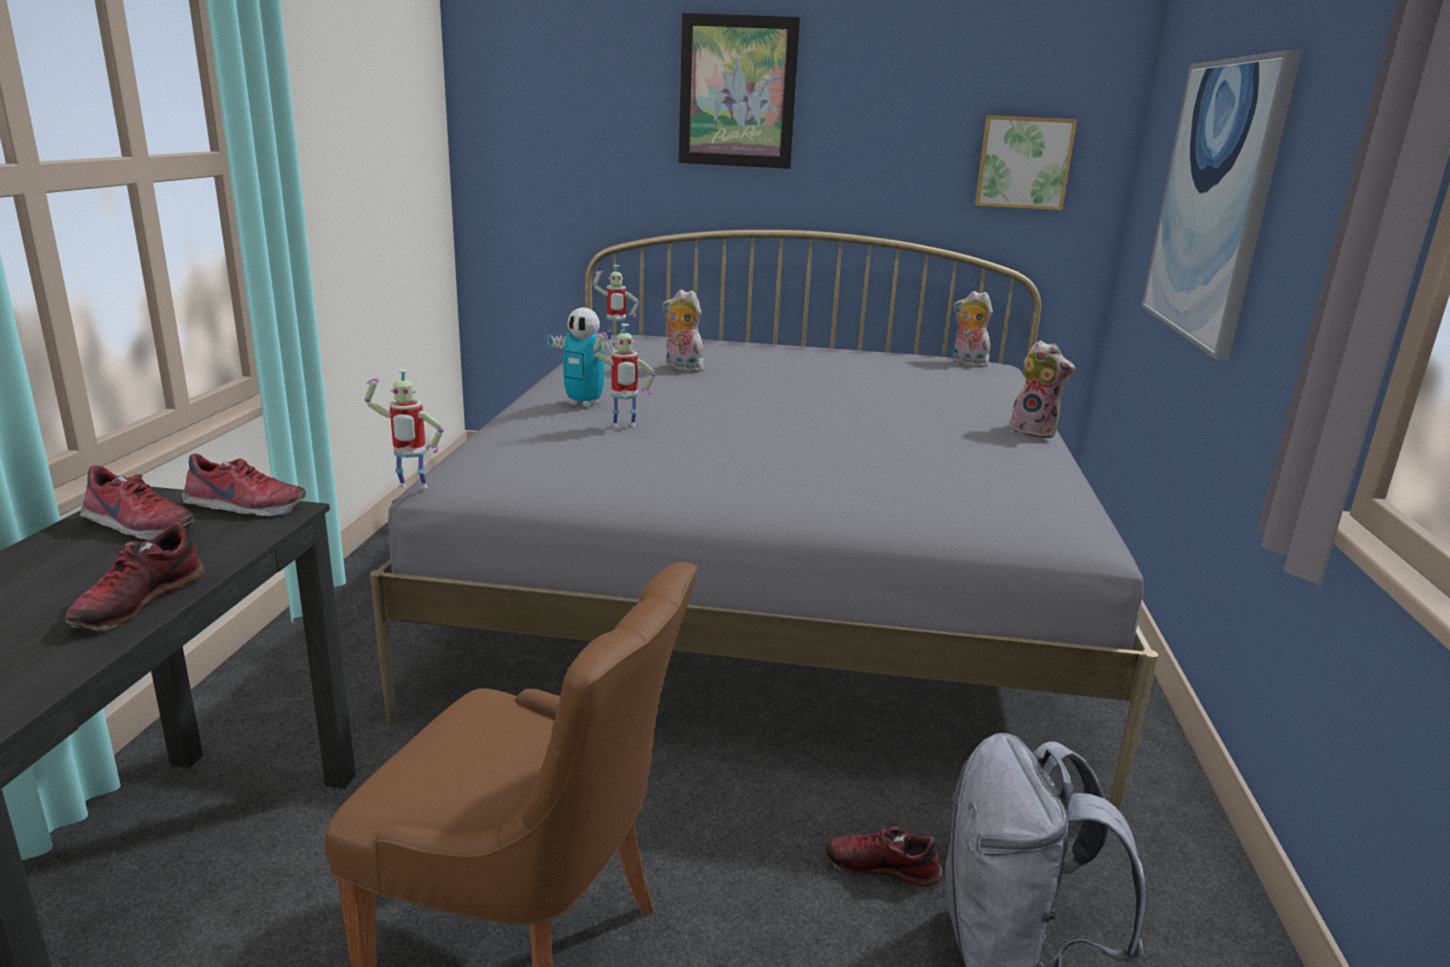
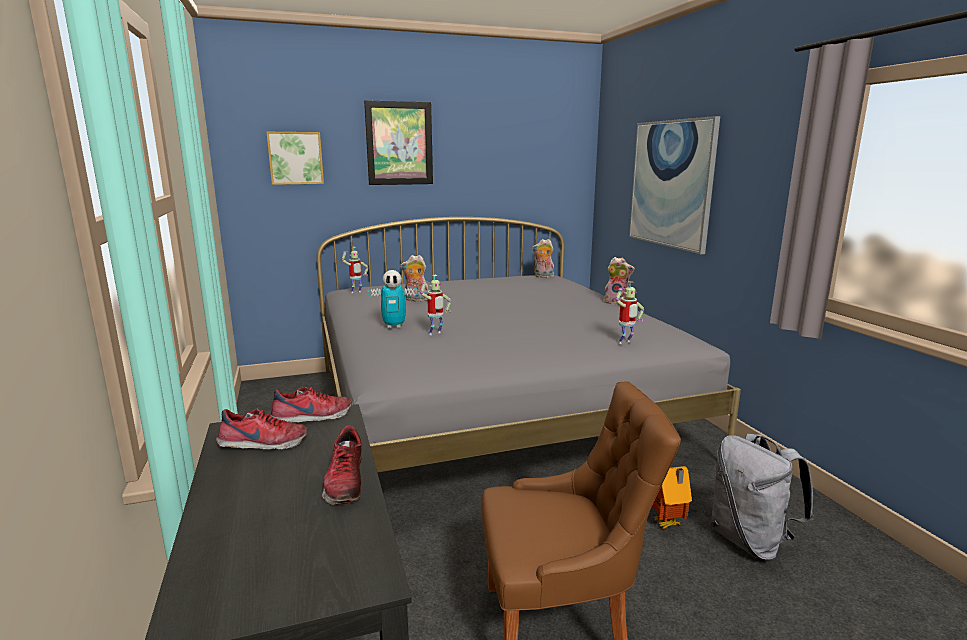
camera: 25 degrees left, 5 degrees down
(411, 488) = (364, 389): toy robot -> toy robot (625, 343)
(882, 866) = (667, 524): shoe -> toy house
(1023, 162) = (548, 173): picture -> picture (295, 158)

